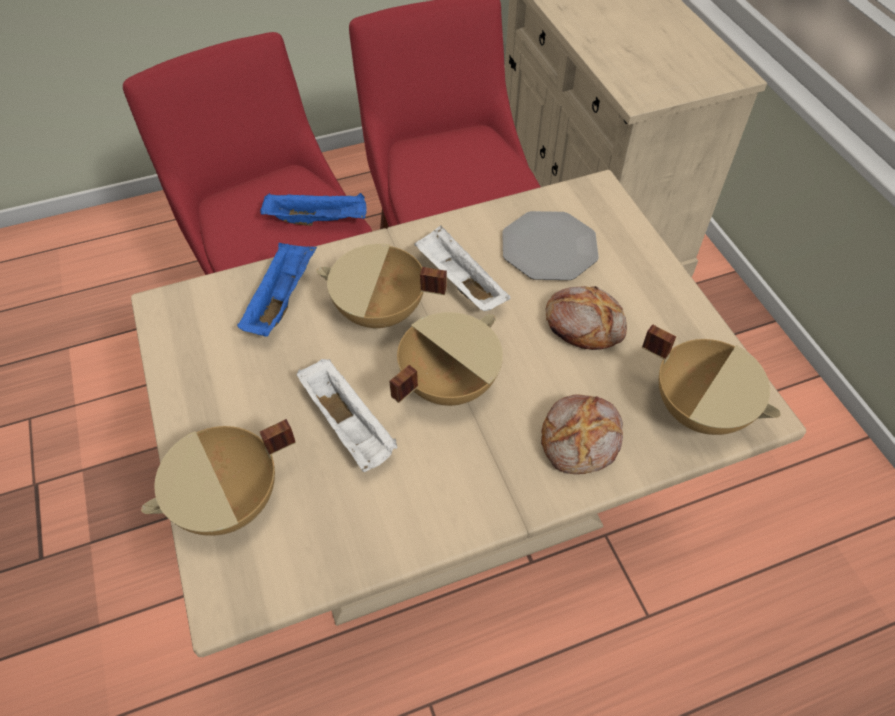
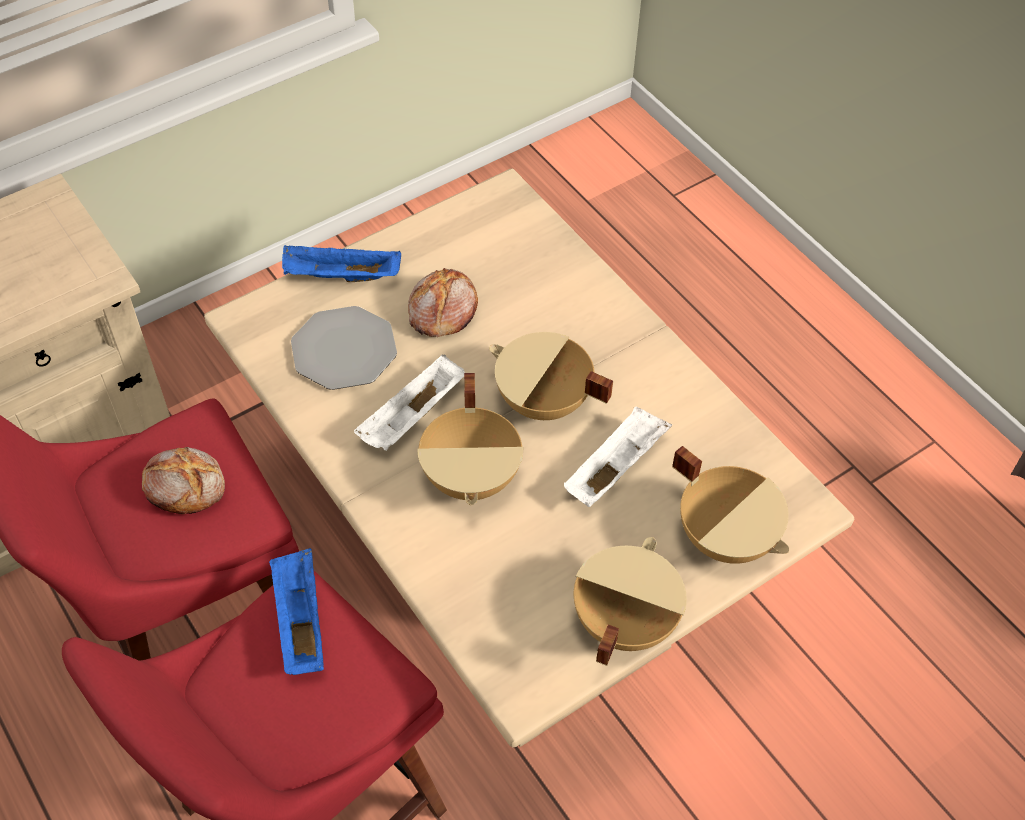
camera: 105 degrees left, 0 degrees up
(281, 299) = (479, 574): blue tray -> blue tray (341, 277)
(582, 440) = (571, 300): bread -> bread (185, 486)
(699, 408) = (513, 228): beige cooking pot -> beige cooking pot (622, 621)

